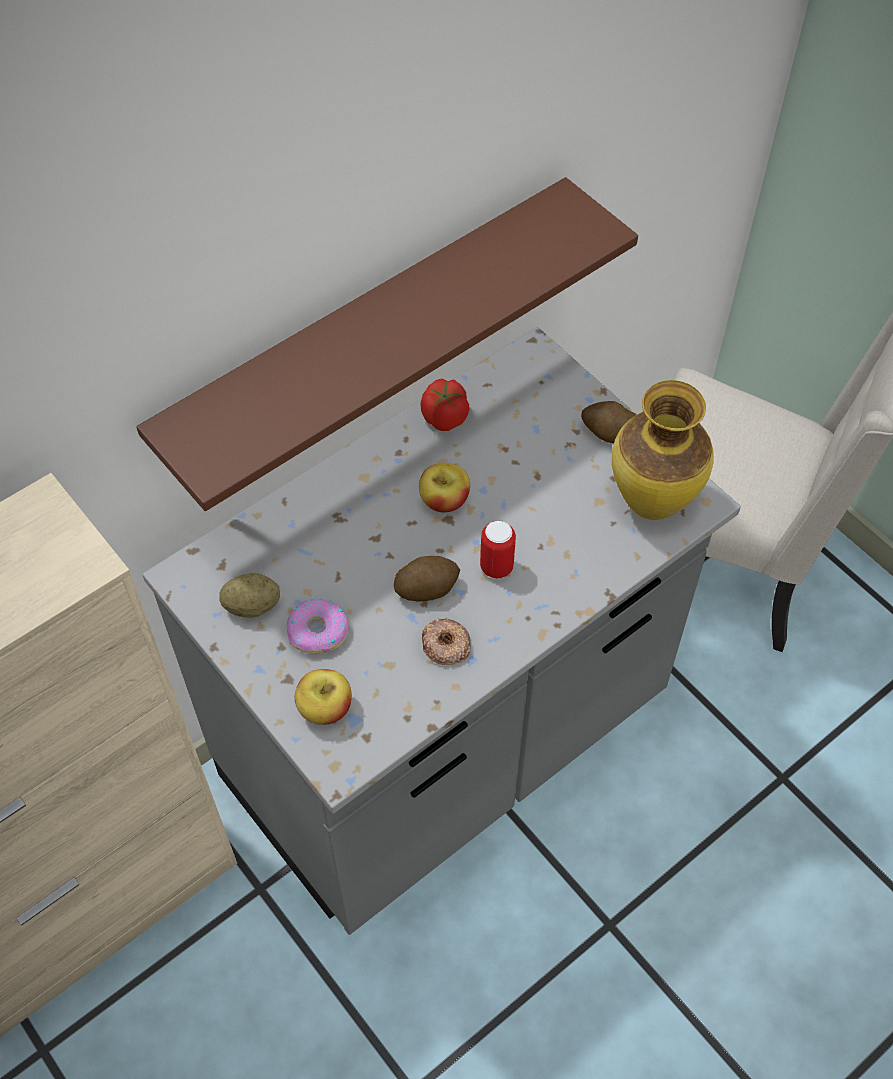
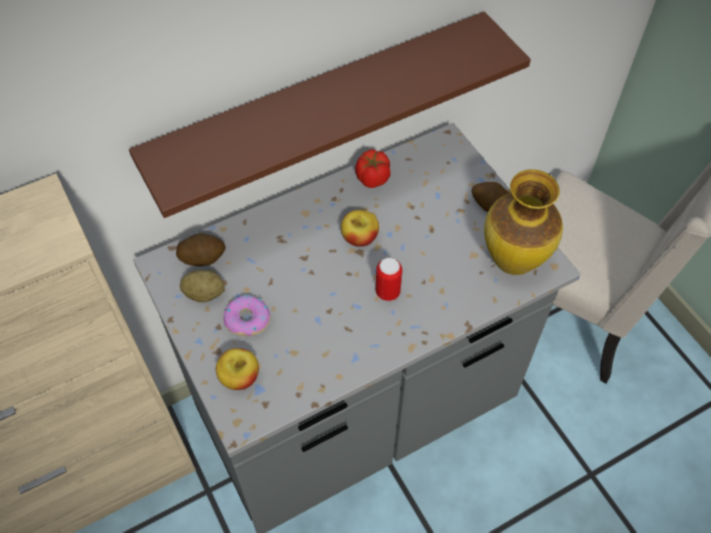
camera: 10 degrees right, 0 degrees up
(427, 588) = (333, 300): potato -> potato (202, 257)
(445, 645) = (338, 344): donut -> none

